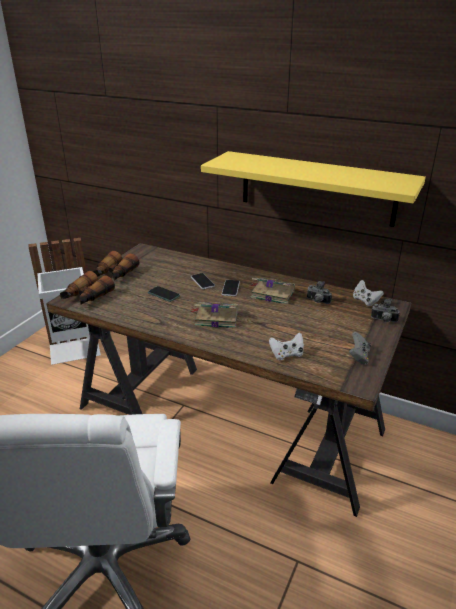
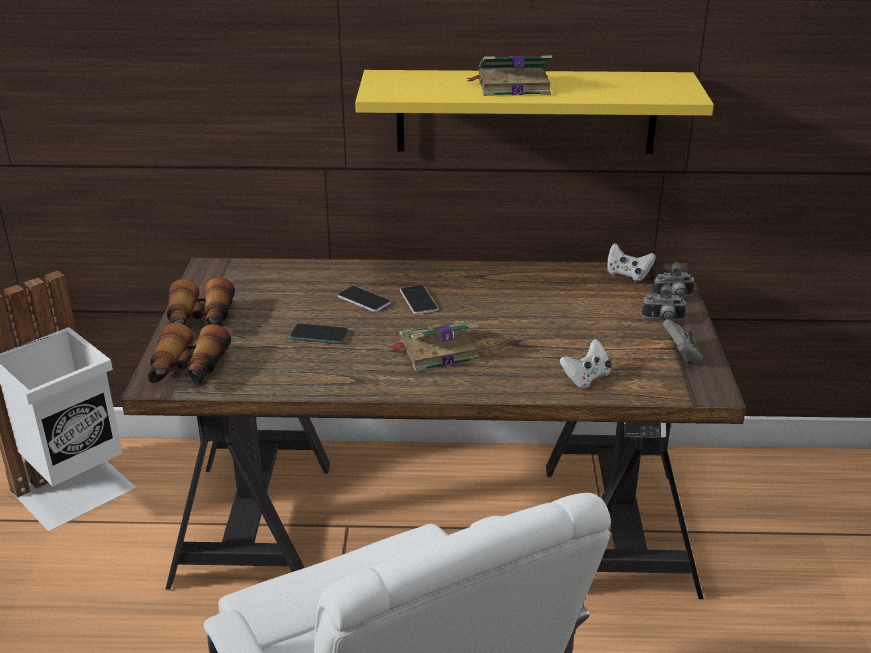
camera: 25 degrees left, 0 degrees up
(271, 293) = (488, 294): book -> book (511, 86)
(317, 301) = (563, 291): camera -> camera (663, 320)

